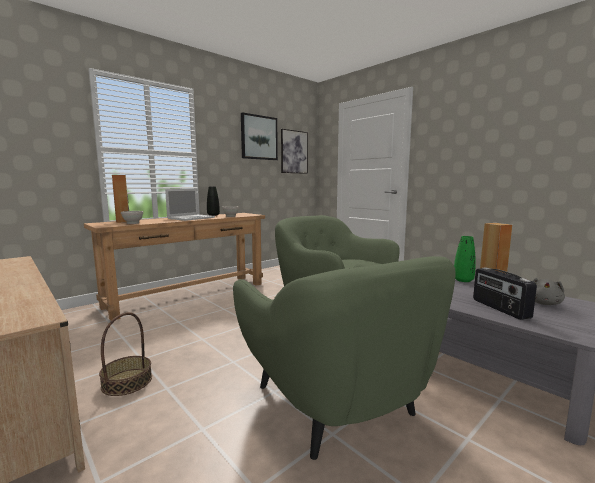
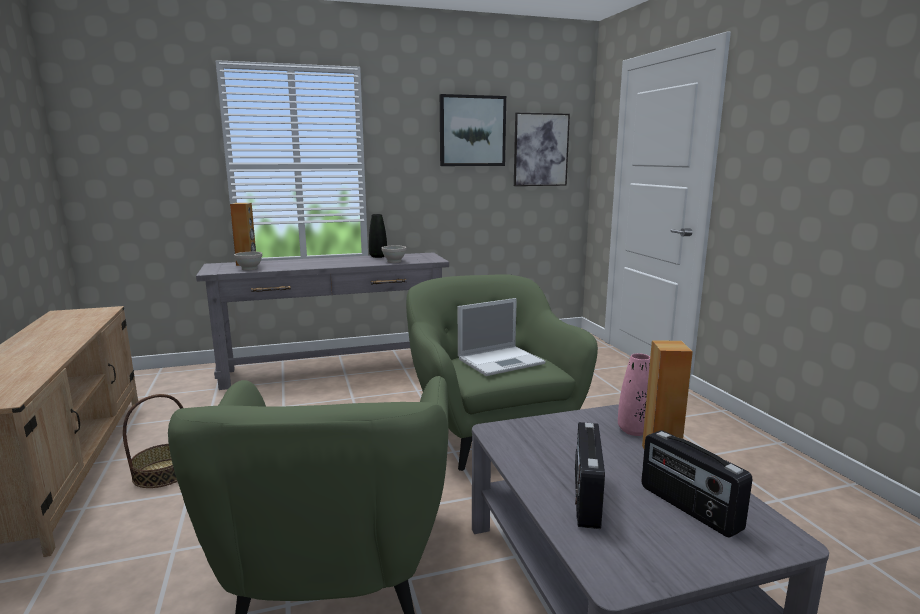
camera: 25 degrees right, 5 degrees up
(189, 295) = (334, 368): brown console table -> grey console table
(192, 218) = (337, 262): laptop -> laptop (502, 361)
(463, 280) = (634, 430): green vase -> pink vase
(543, 303) = (688, 508): grey plush toy -> radio

